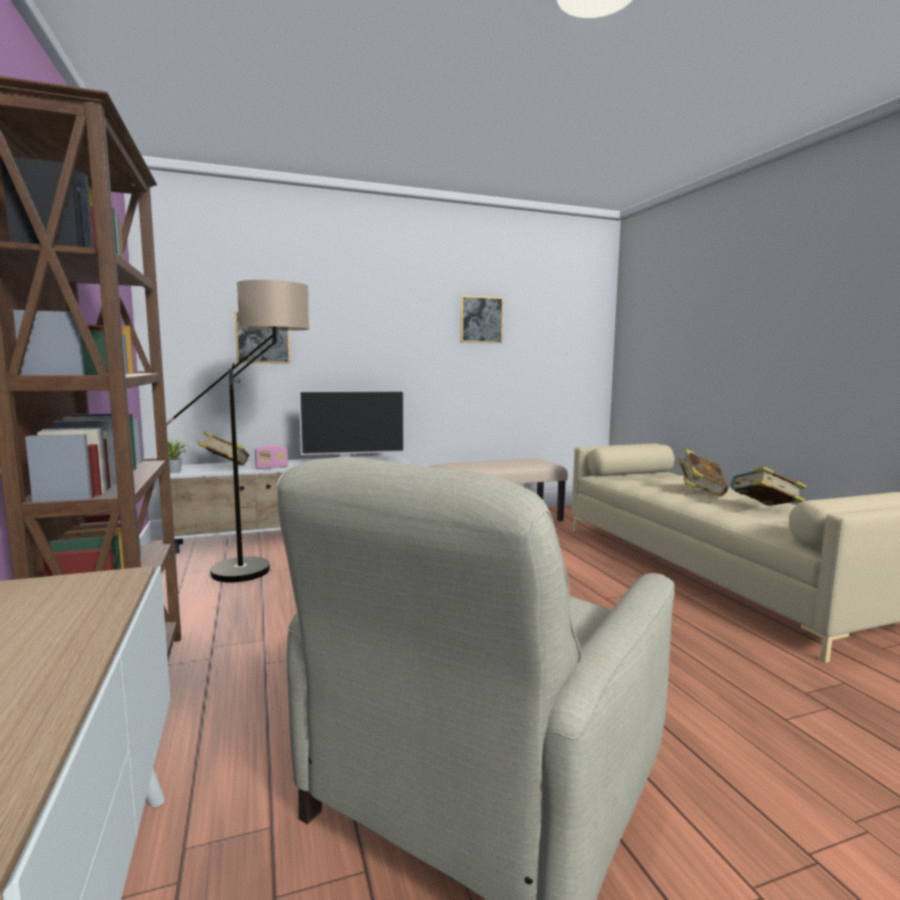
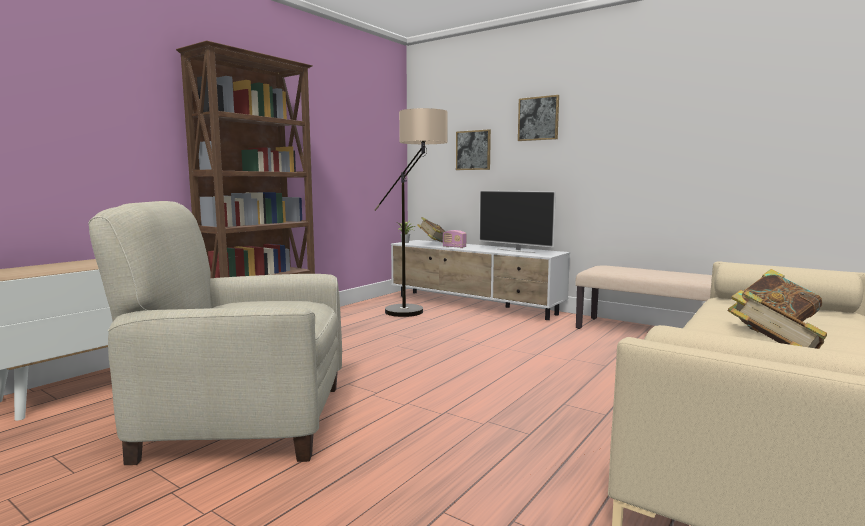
camera: 55 degrees right, 0 degrees up
(481, 319) = (665, 118): picture -> picture (538, 118)

